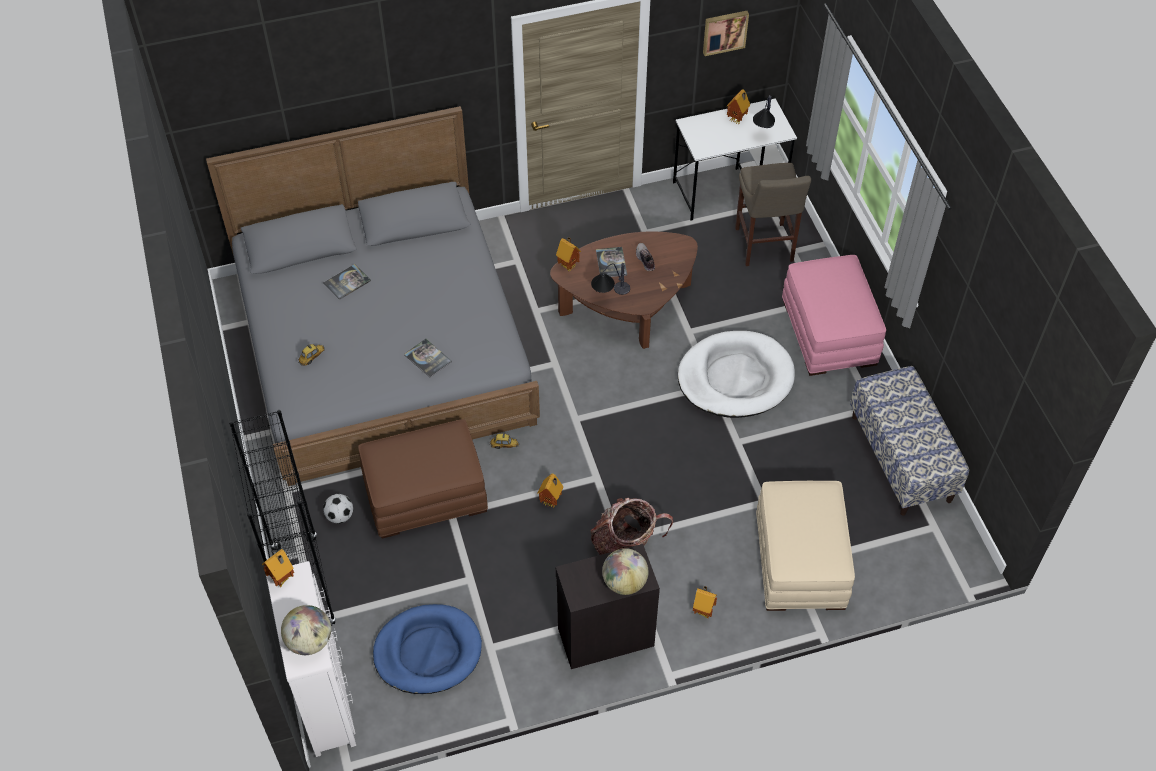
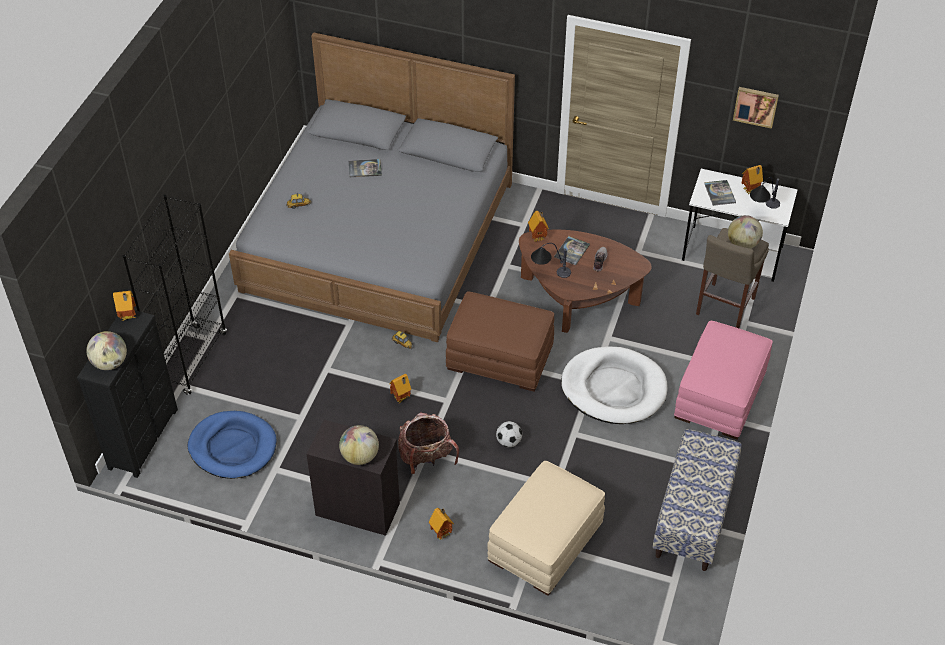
camera: 35 degrees right, 5 degrees down
(326, 700) = (144, 438): white dresser -> black dresser
(340, 516) = (253, 329): football -> football (509, 442)
(426, 494) = (321, 346): brown ottoman -> brown ottoman (500, 357)
(428, 358) = (373, 245): book -> book (719, 193)
(773, 175) = (742, 244): none -> globe

